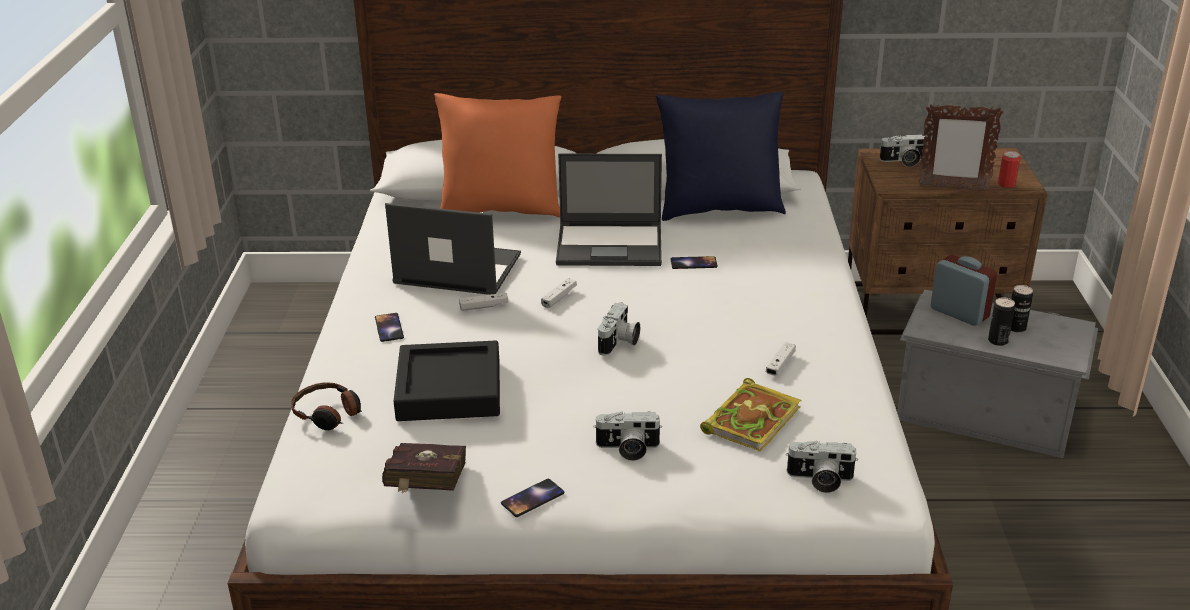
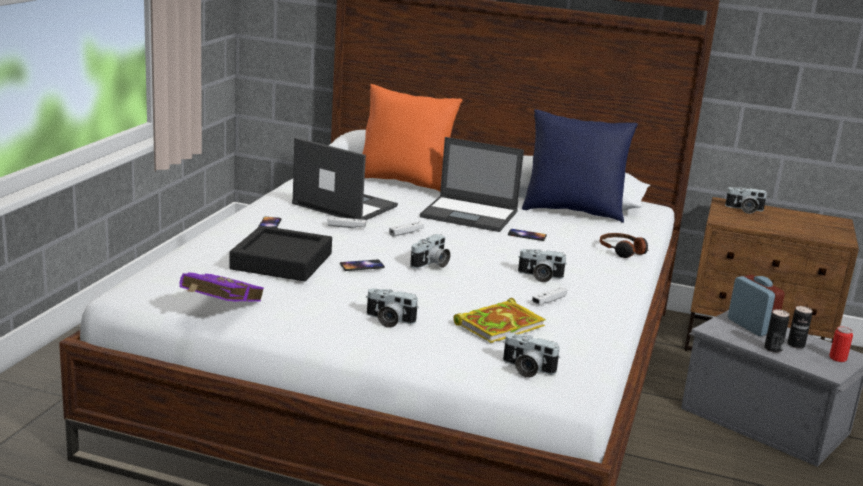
camera: 15 degrees right, 10 degrees down
(328, 414) = (187, 257): headphones -> headphones (623, 251)
(426, 491) = (219, 309): red book -> purple book
(533, 498) = (294, 330): phone -> phone (362, 266)
(748, 328) = (539, 277): none -> camera
(952, 188) = (775, 231): picture frame -> none
(1006, 184) = (825, 237): can -> can (837, 358)

